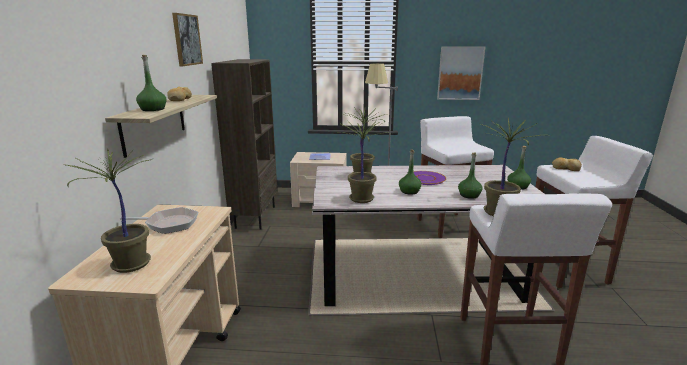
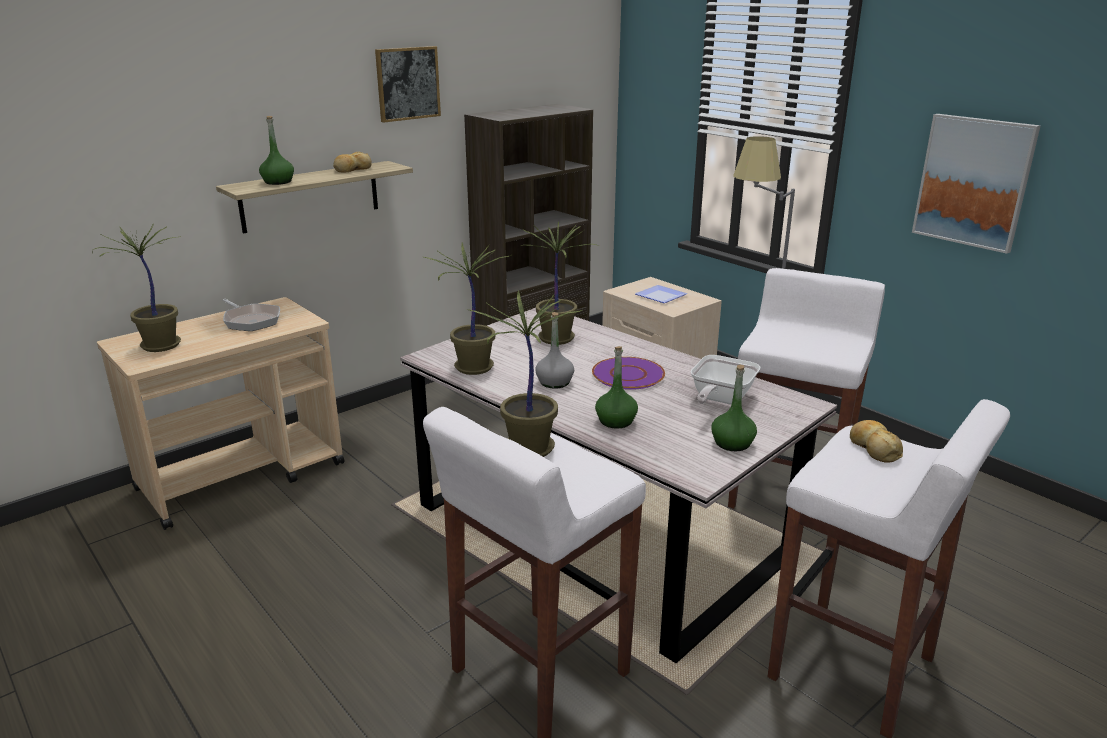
camera: 45 degrees right, 5 degrees up
(409, 191) = (555, 382): green bottle -> grey bottle
(475, 175) = (719, 399): none -> frying pan

